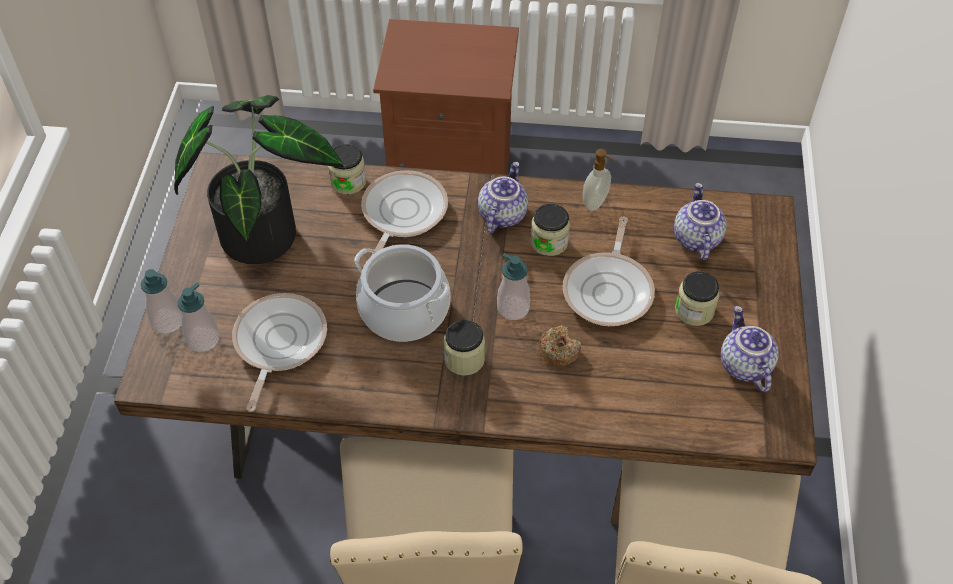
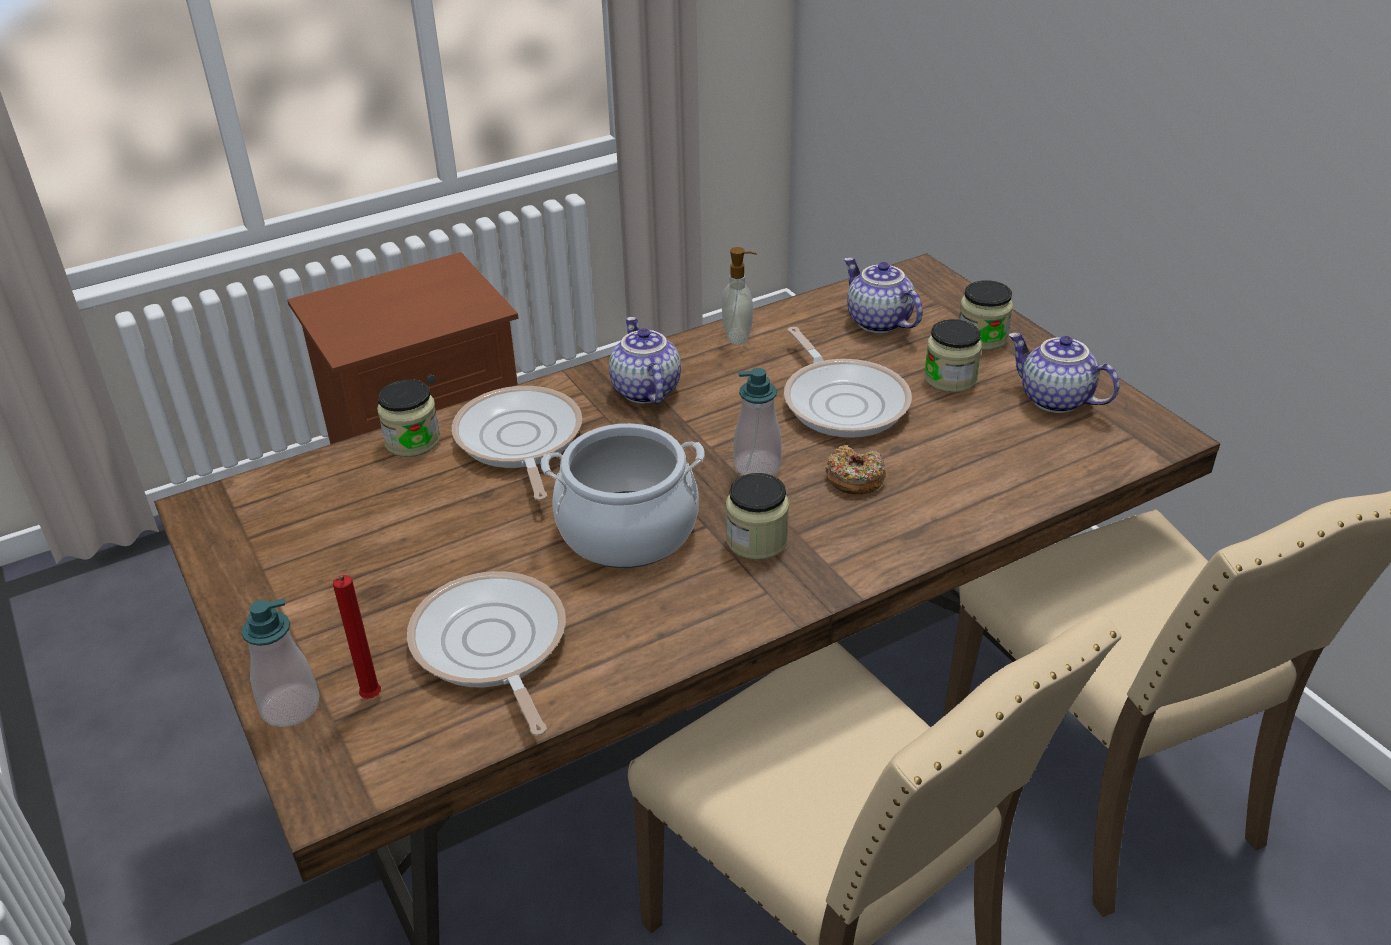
camera: 35 degrees left, 15 degrees down
(203, 339) = (370, 699): soap dispenser -> red candle
(264, 230) = (343, 538): potted plant -> none
(549, 242) = (727, 391): jar -> jar (982, 337)

